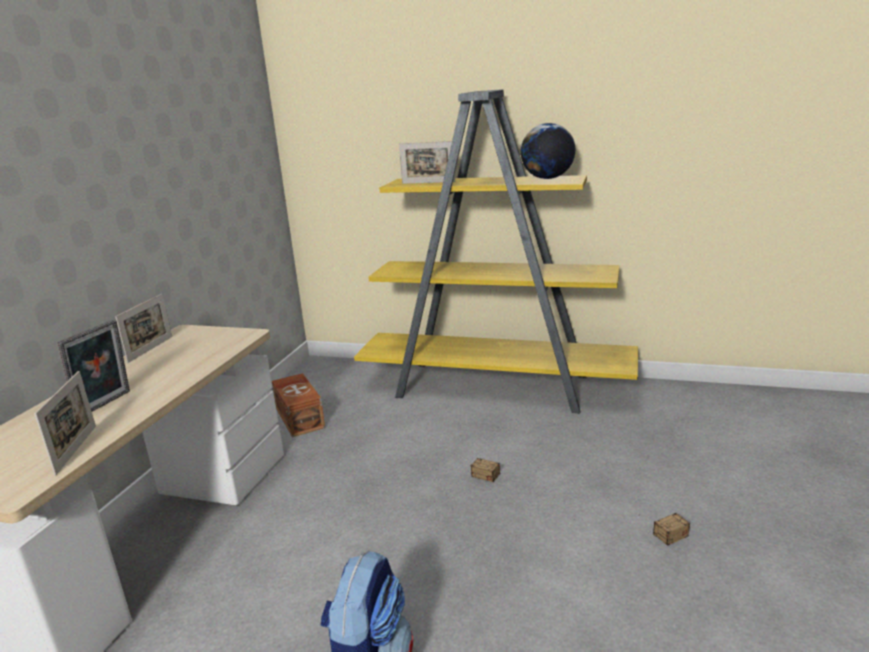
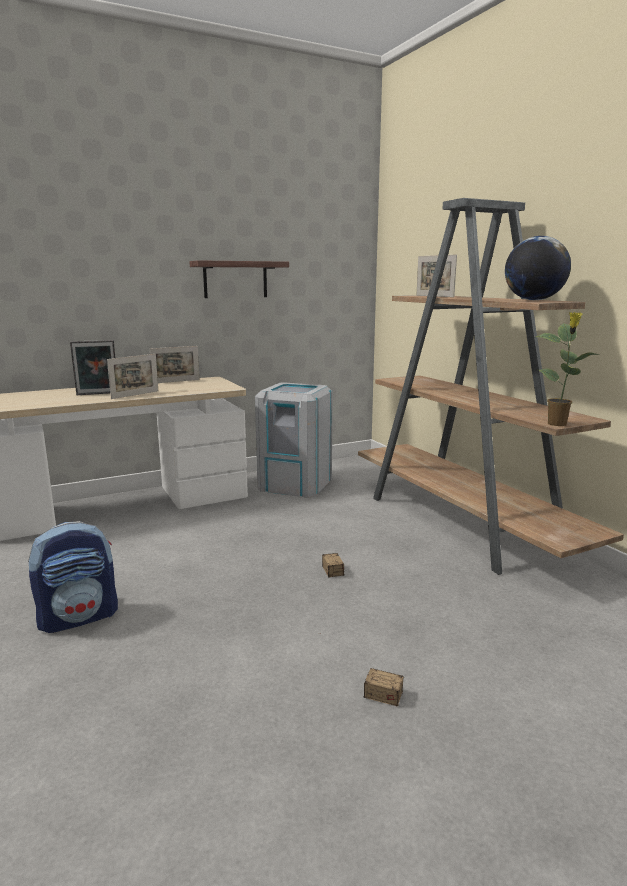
camera: 45 degrees right, 5 degrees down
(76, 449) = (43, 404): picture frame -> picture frame (135, 395)
(170, 195) = (235, 279): none -> shelf
(300, 417) = (295, 484): brown storage box -> grey trash can
(495, 387) = (463, 524): yellow bookcase -> brown bookcase
(607, 278) = (558, 424): none -> potted plant

